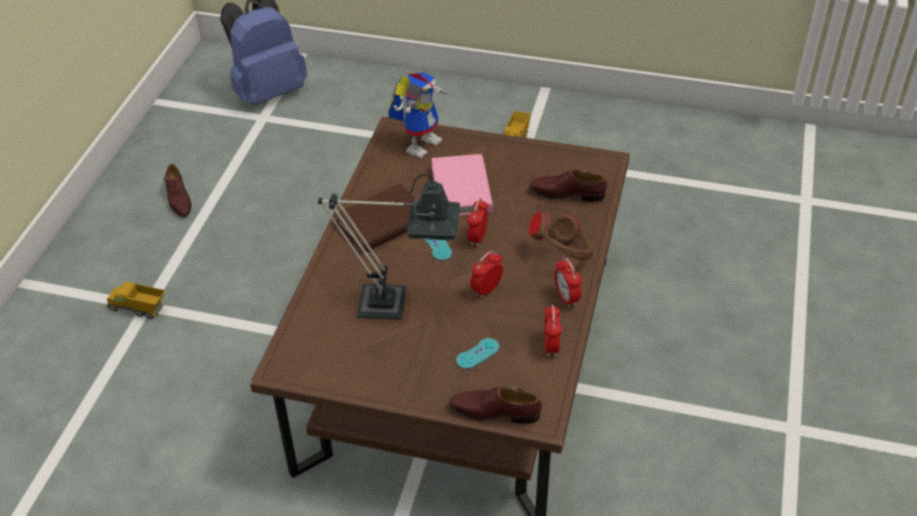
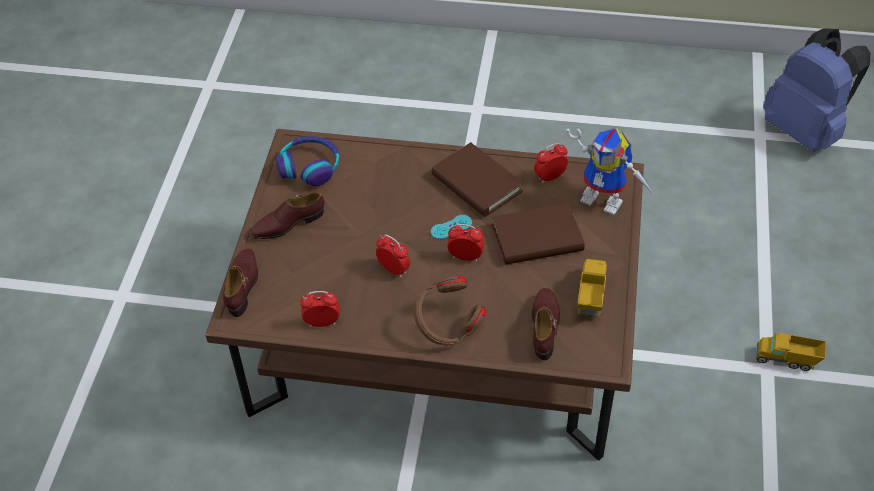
camera: 85 degrees right, 5 degrees up
(139, 309) = (472, 105): toy truck -> toy truck (591, 297)
(178, 199) = (616, 99): brown shoe -> brown shoe (288, 224)
(324, 352) = (310, 166): none -> headphones
(395, 305) = (369, 206): table lamp -> none
(461, 189) = (537, 238): pink book -> brown book
(477, 354) = (311, 269): turquoise game controller -> none
(566, 298) = (385, 331): alarm clock -> alarm clock (550, 177)

